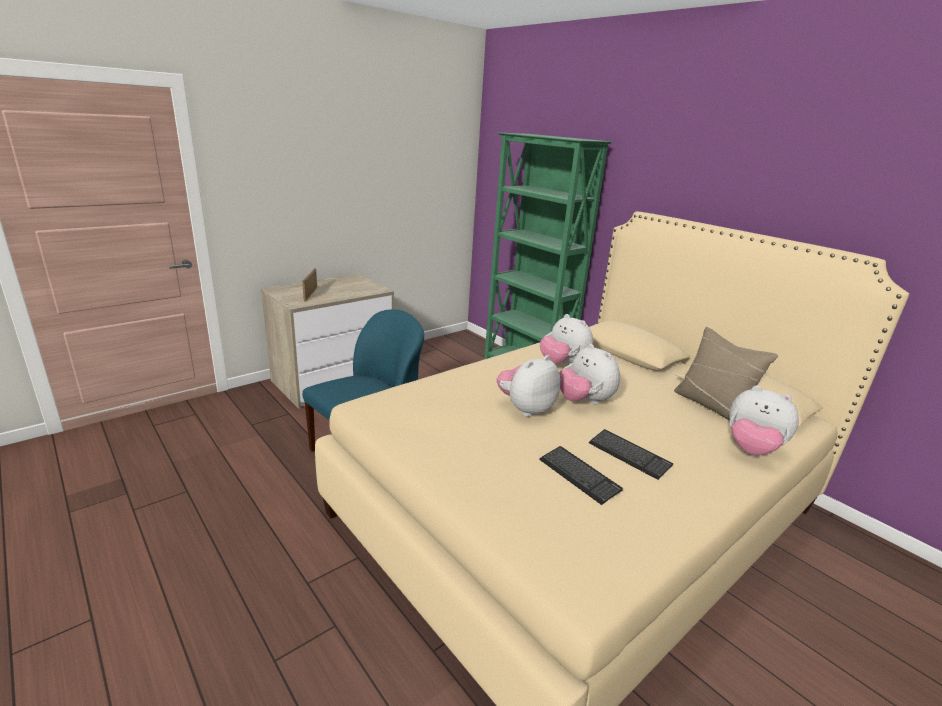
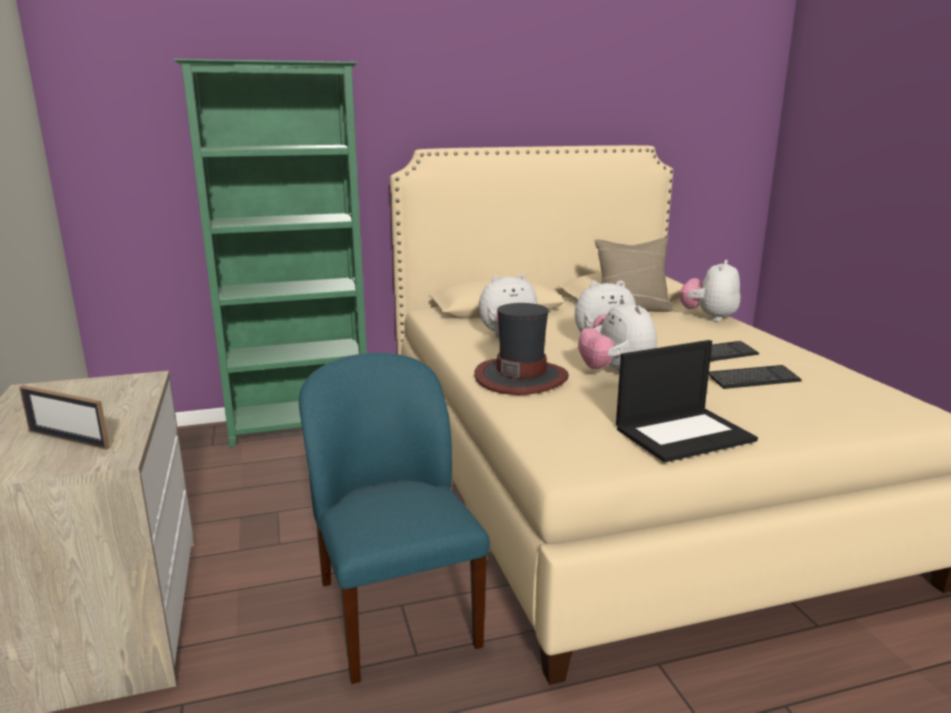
camera: 65 degrees left, 5 degrees down
(423, 441) = (684, 434): none -> laptop
(486, 376) = (521, 377): none -> hat
(752, 449) = (709, 317): plush toy -> plush toy turned 150 degrees clockwise

